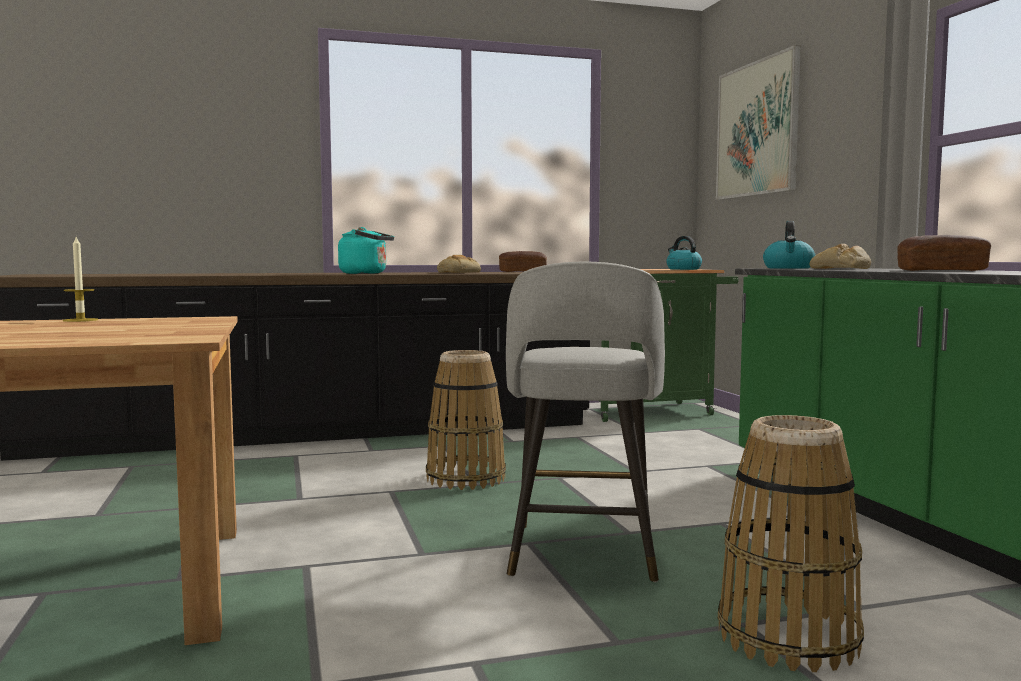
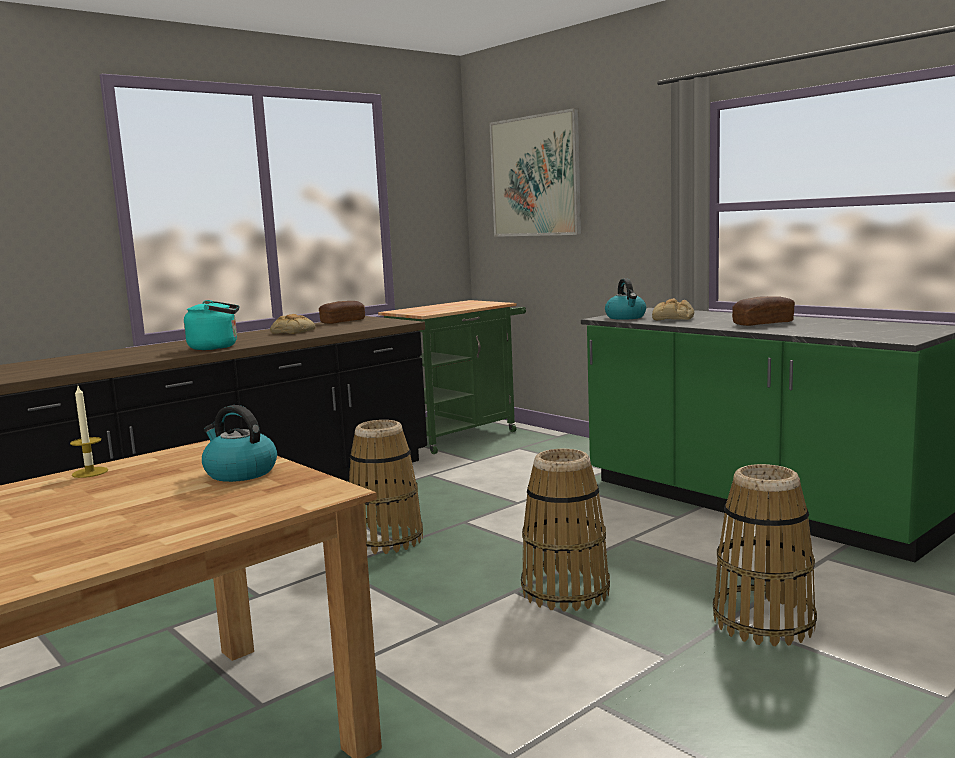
camera: 25 degrees left, 5 degrees up
(582, 554) = (565, 591): grey stool -> basket
(683, 269) = (481, 304): kettle -> kettle (239, 473)

